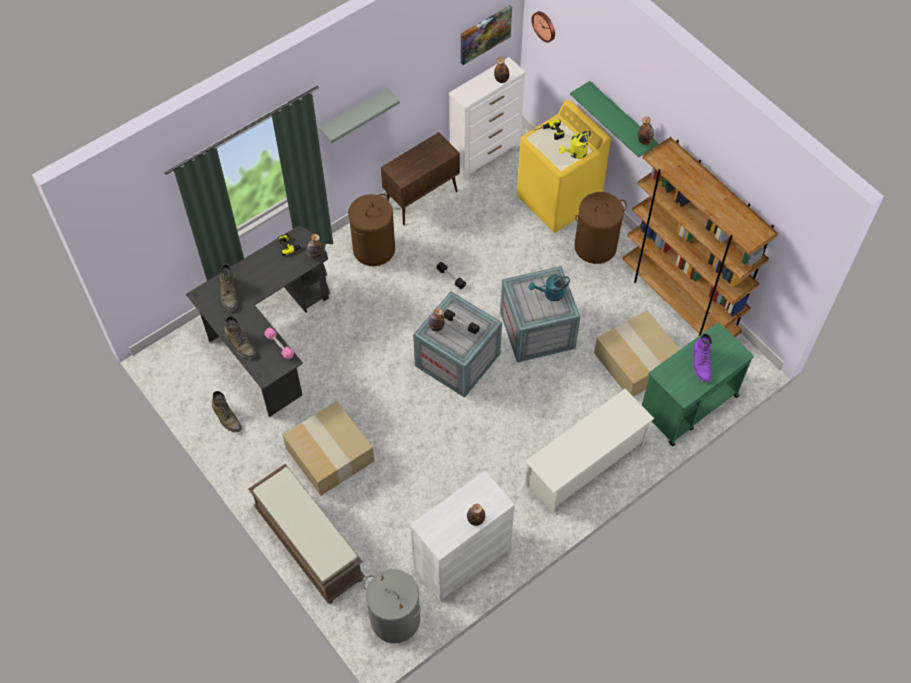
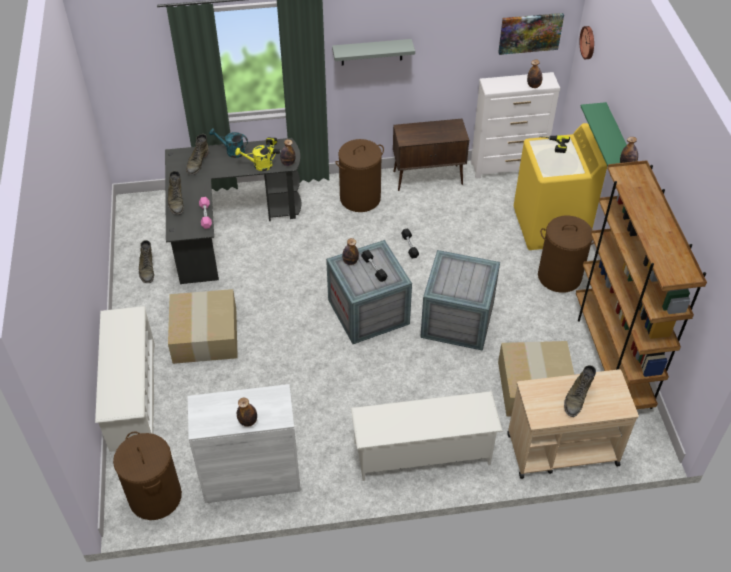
camera: 30 degrees right, 10 degrees down
(308, 544) = (132, 396): brown bench -> white shoe rack
(395, 619) = (155, 496): grey laundry basket -> brown laundry basket
(550, 294) = (473, 280): turquoise watering can -> turquoise watering can (232, 151)
(575, 153) = (566, 169): yellow watering can -> yellow watering can (259, 165)
(688, 405) = (561, 449): green cart -> beige cart
(701, 364) = (576, 398): purple boot -> green boot

